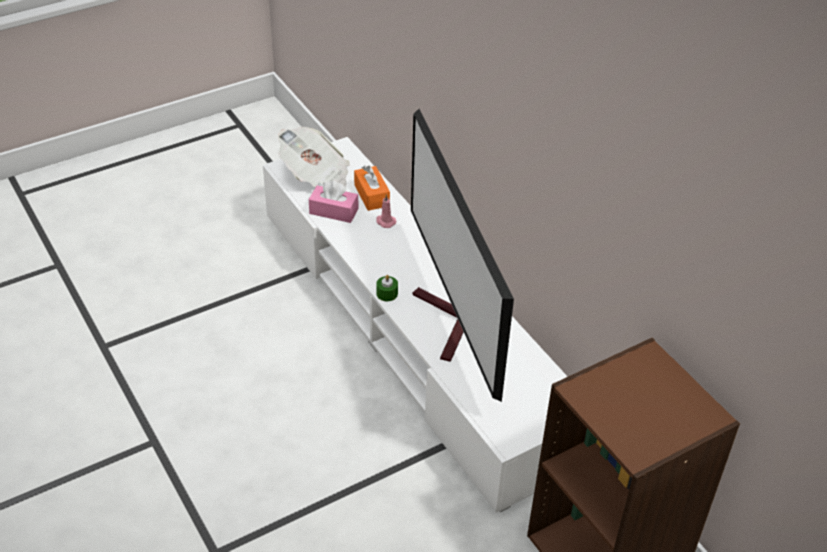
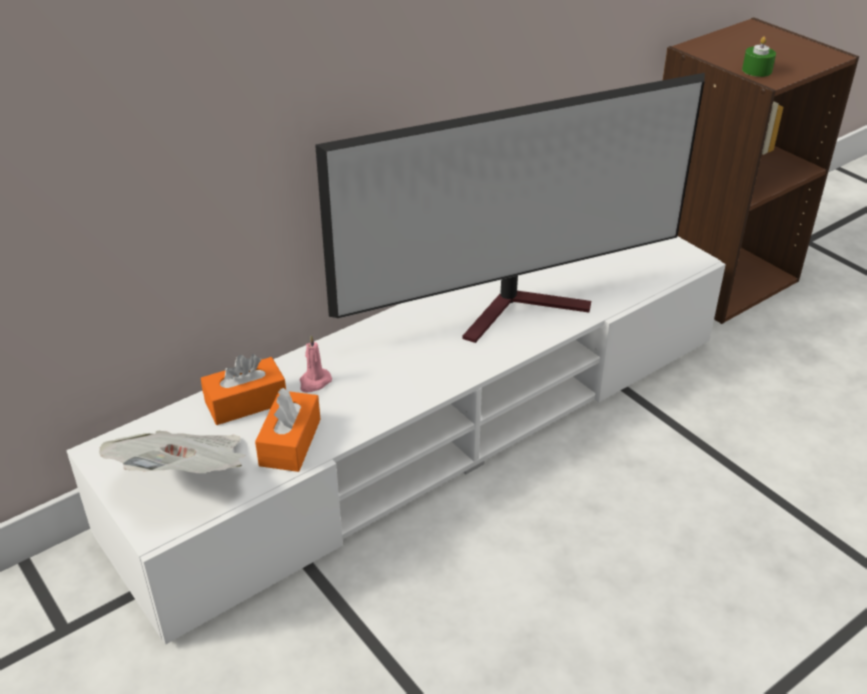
camera: 95 degrees left, 5 degrees down
(334, 211) = (290, 442): pink tissue box -> orange tissue box
(387, 293) = (478, 367): green candle -> green candle (757, 70)

